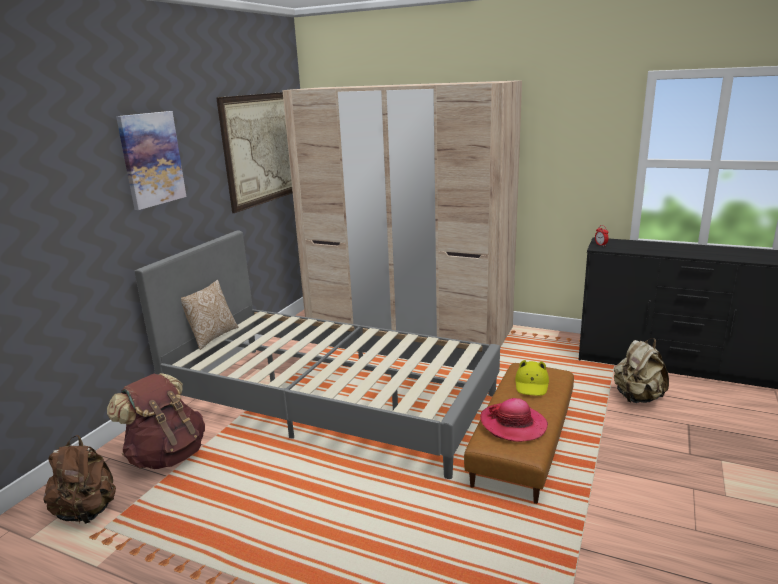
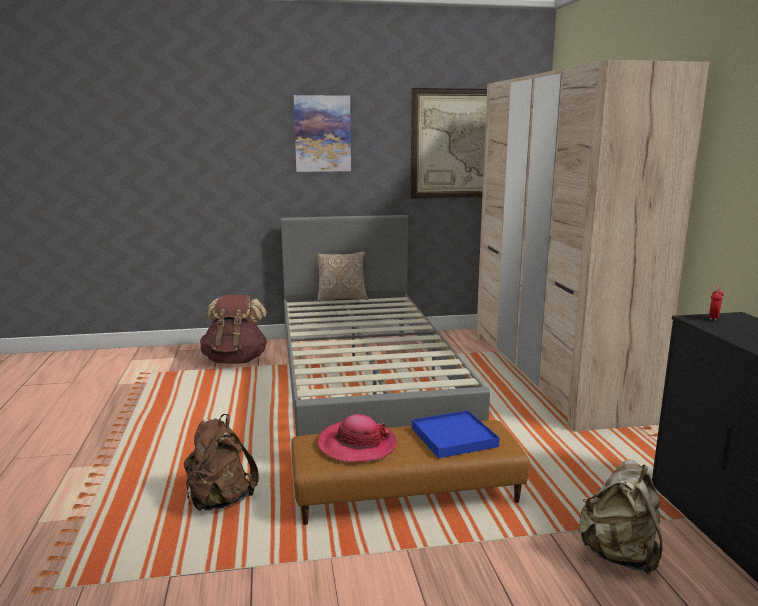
camera: 55 degrees right, 5 degrees down
(87, 512) = (163, 363): brown backpack -> brown backpack (219, 501)
(532, 384) = (454, 437): yellow hat -> blue tray

